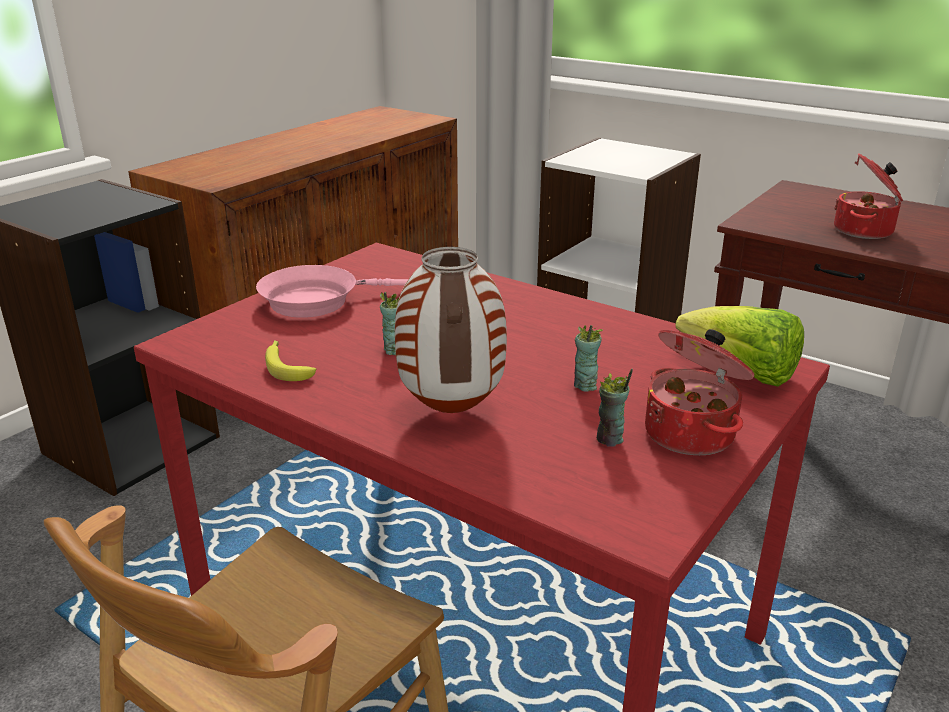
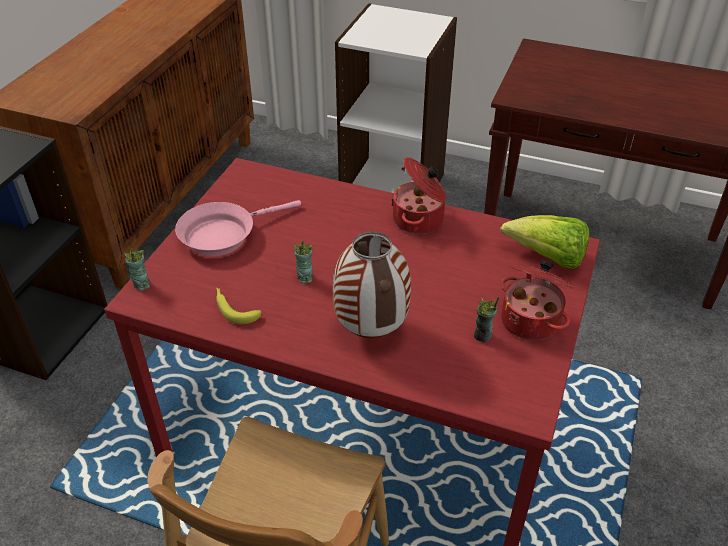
camera: 15 degrees left, 15 degrees up
(585, 385) = (450, 289): cup -> cup (141, 285)
(865, 231) = (595, 95): cooking pot -> cooking pot (419, 220)

